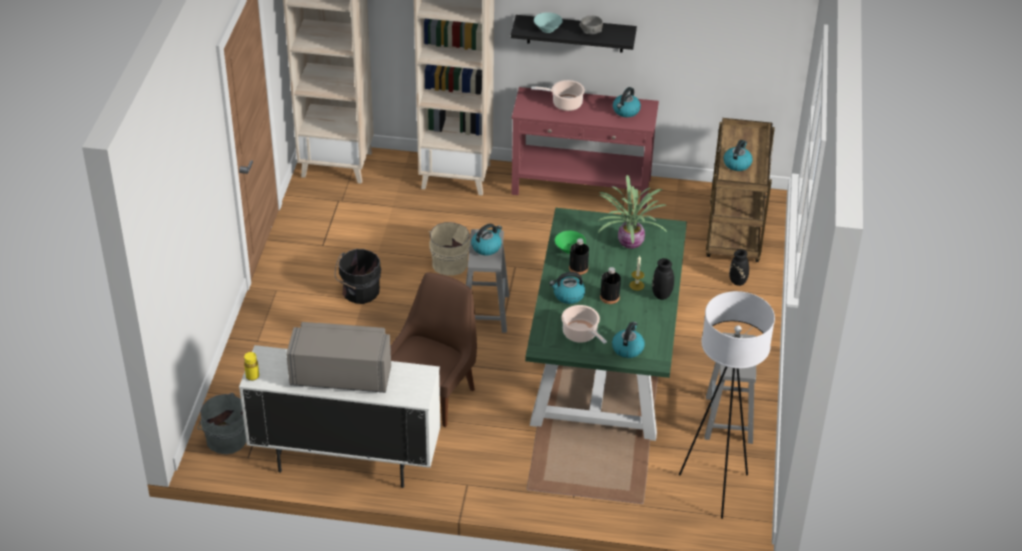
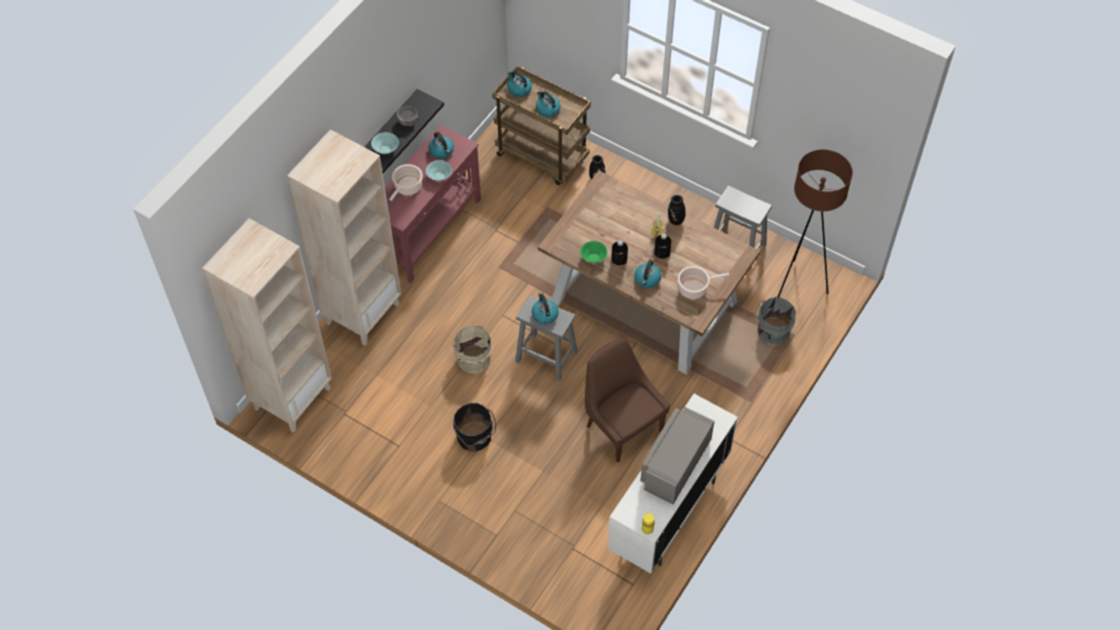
camera: 65 degrees left, 15 degrees up
(225, 438) = (603, 595): grey bucket -> grey bucket (772, 331)
(594, 118) = (439, 176): none -> turquoise bowl
(602, 364) = (643, 301): green dining table -> brown dining table
(627, 348) = (723, 265): kettle -> kettle (519, 89)
(630, 242) = (605, 215): potted plant -> none
(715, 488) = (798, 285): white floor lamp -> brown floor lamp

